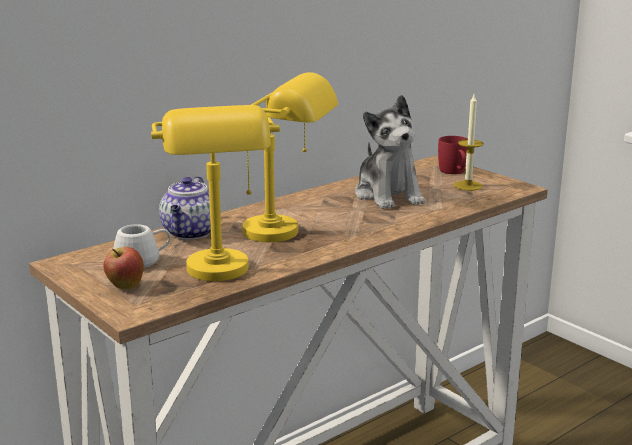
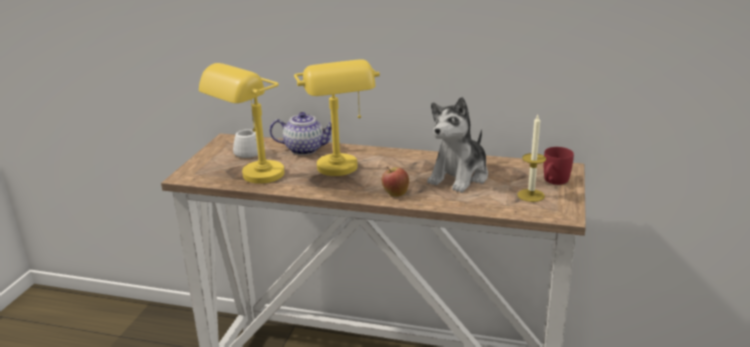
camera: 55 degrees right, 5 degrees up
(125, 286) = (213, 163): apple -> apple (395, 194)
(190, 233) = (305, 149): teapot -> teapot turned 150 degrees counterclockwise

